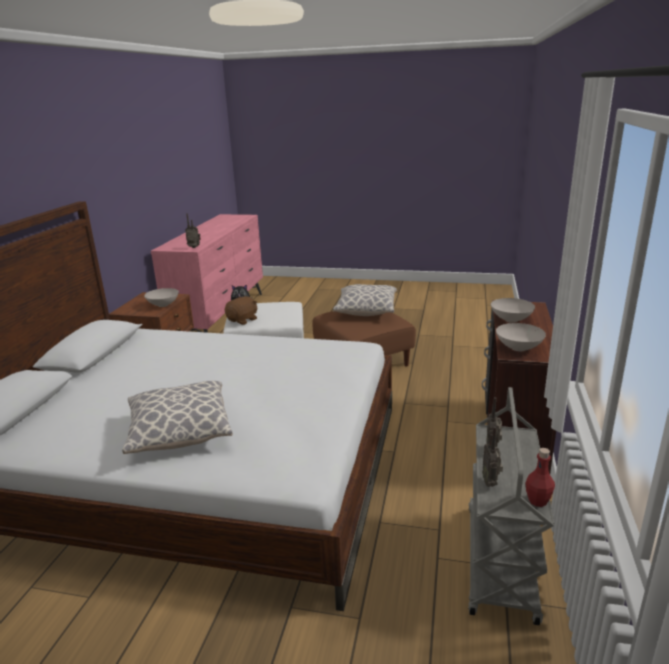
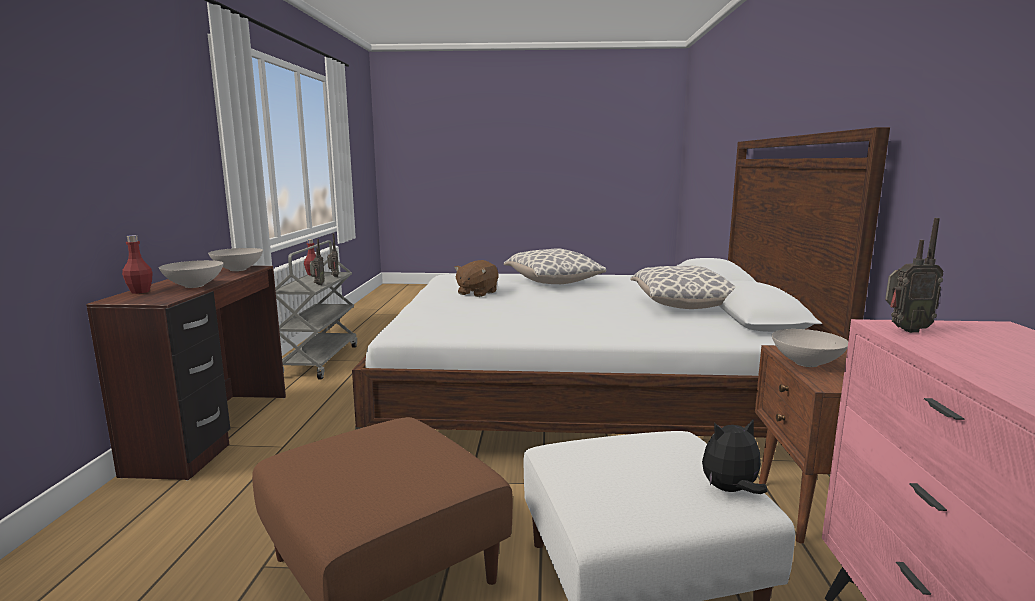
camera: 170 degrees right, 10 degrees down
(243, 320) = (671, 445): brown plush toy -> brown plush toy (476, 293)
(366, 311) = (361, 486): pillow -> pillow (682, 305)
(537, 313) = (140, 291): none -> red bottle

